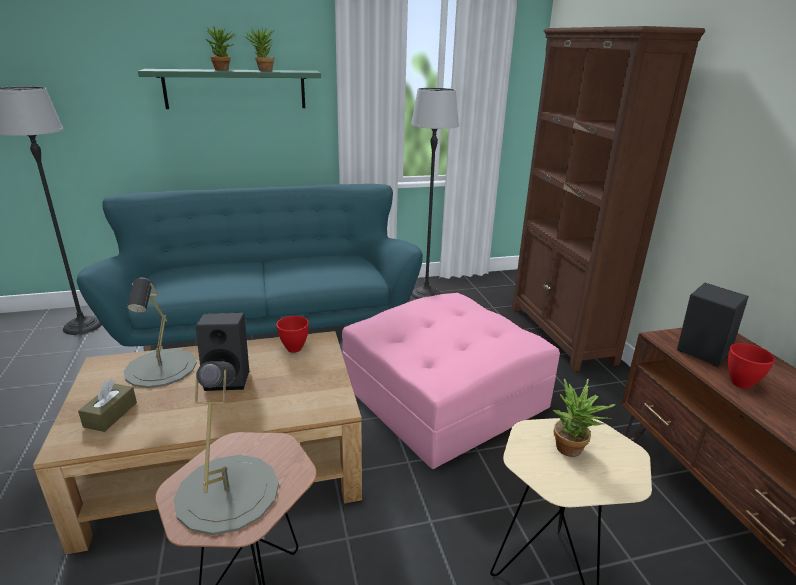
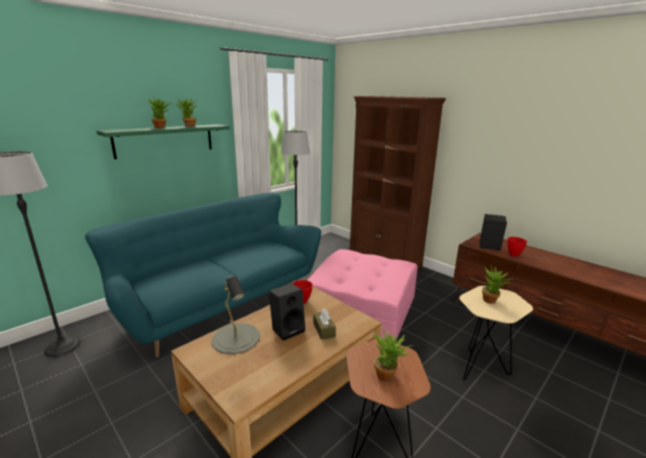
camera: 30 degrees left, 5 degrees down
(110, 415) = (243, 375): brown tissue box -> brown tissue box (324, 330)
(227, 492) = (388, 375): grey table lamp -> potted plant

